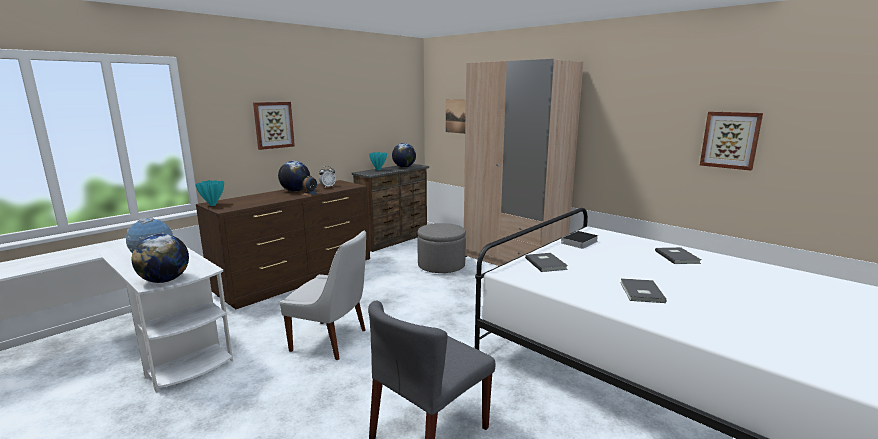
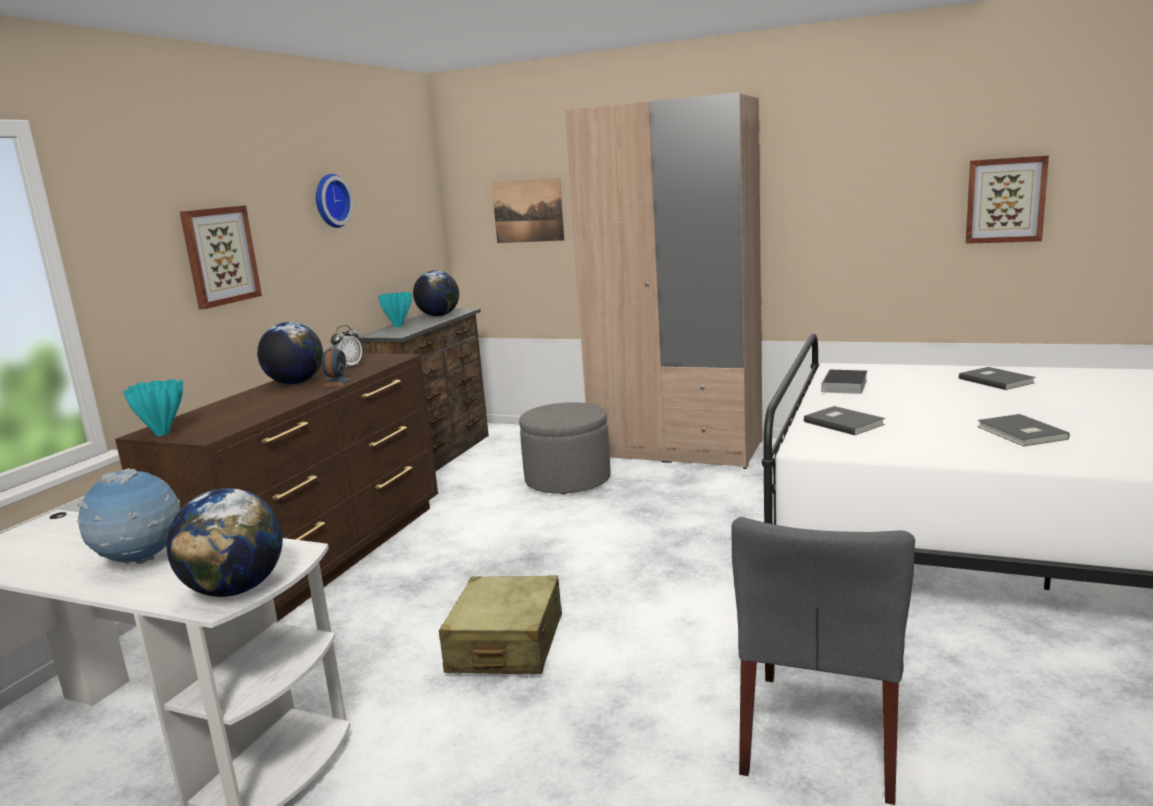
camera: 20 degrees left, 0 degrees up
(332, 341) = (506, 644): white chair -> beige suitcase
(345, 102) = (330, 201): none -> wall clock

